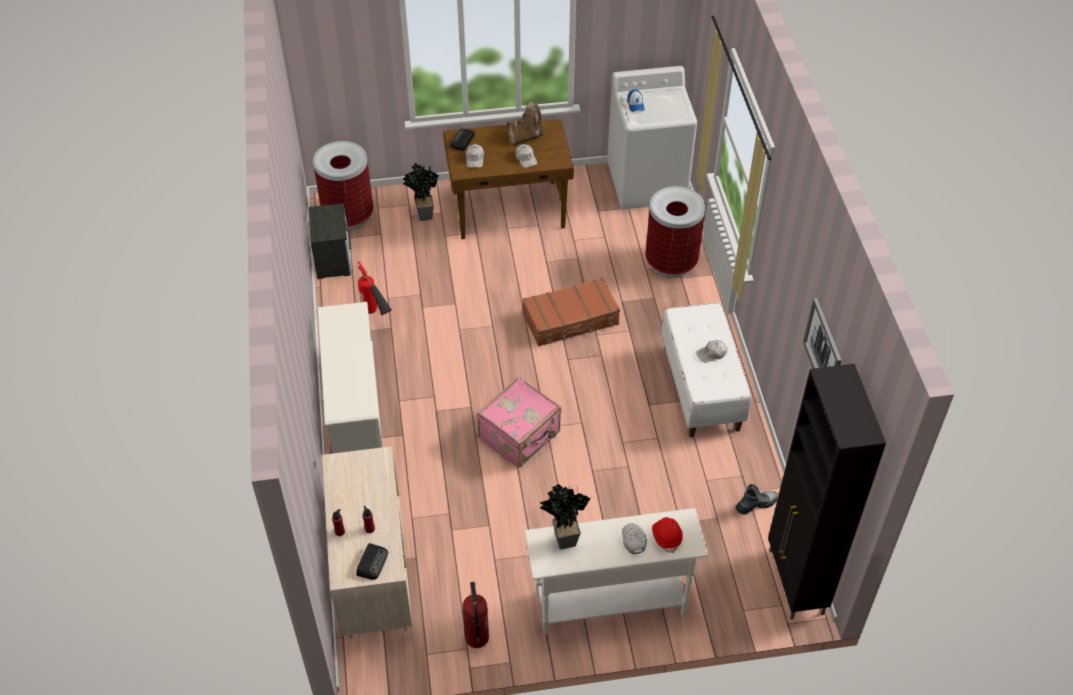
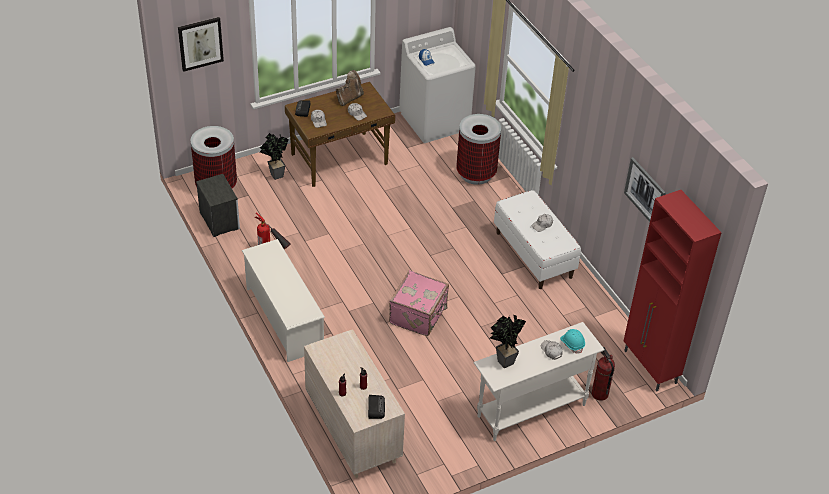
camera: 20 degrees left, 5 degrees down
(333, 36) = (200, 43): none -> picture
(477, 637) = (447, 455): fire extinguisher -> fire extinguisher (599, 394)
(571, 320) = (420, 227): brown suitcase -> none
(666, 537) = (572, 344): red hard hat -> turquoise hard hat
(756, 504) = (603, 323): boot -> none
(795, 583) = (650, 367): black cabinet -> red cabinet

